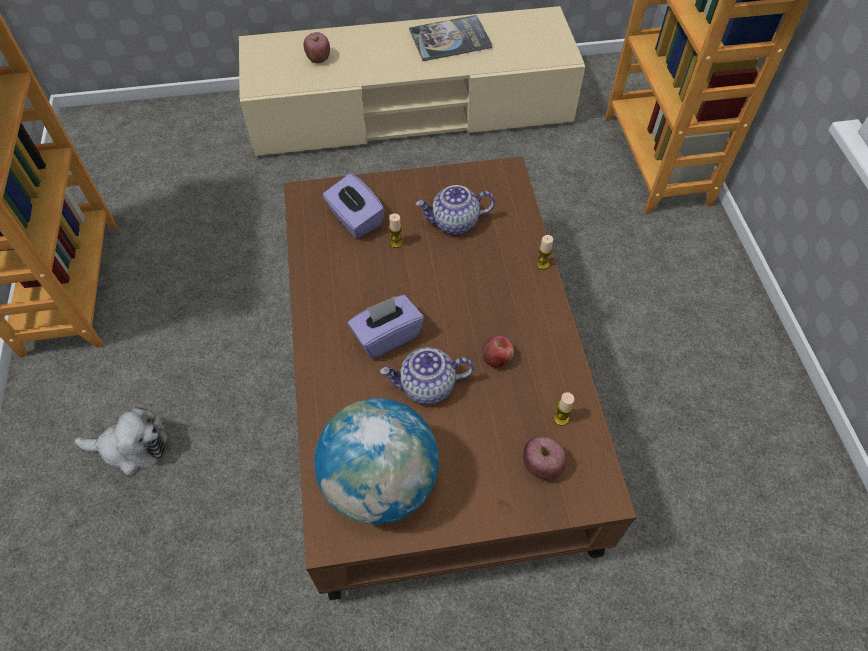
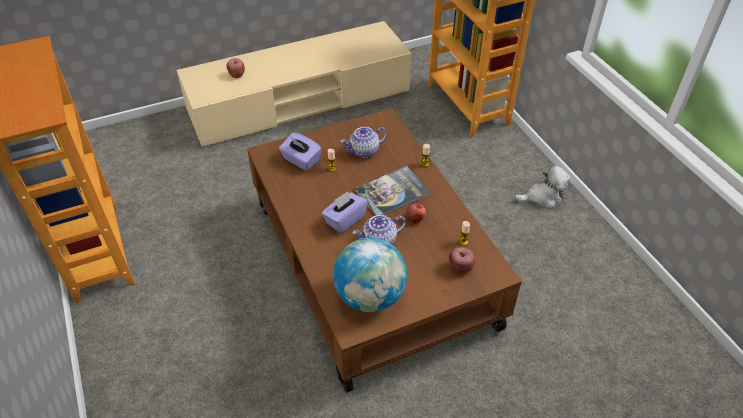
camera: 15 degrees left, 10 degrees down
(131, 448) = (179, 340): plush toy -> plush toy (542, 197)
(450, 39) = (320, 50): book -> book (392, 192)

